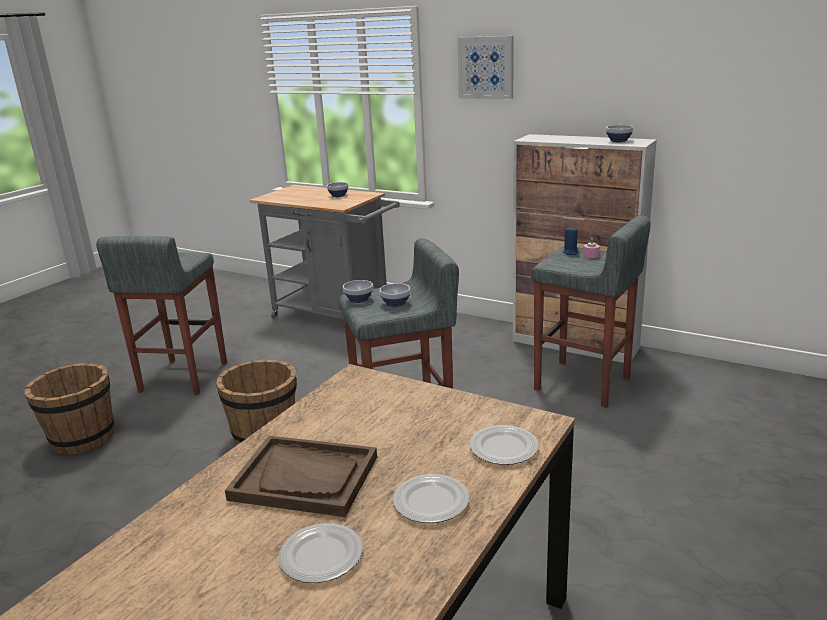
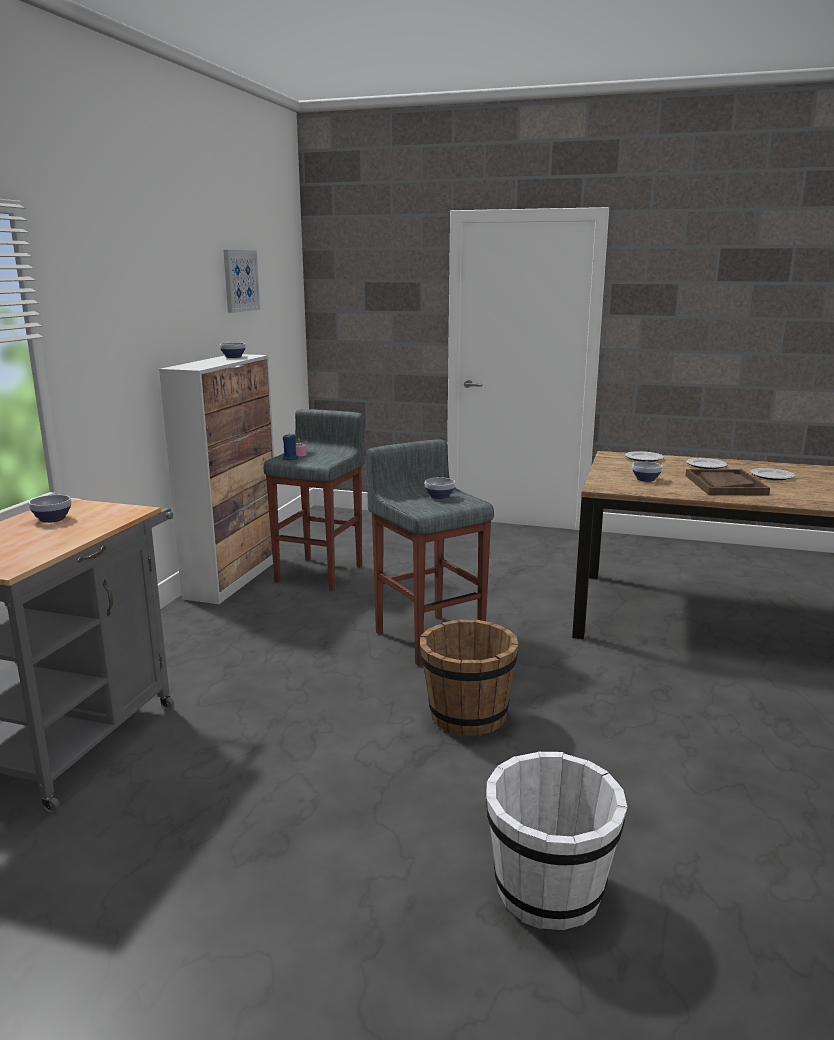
camera: 105 degrees left, 5 degrees down
(82, 438) = (549, 892): brown bucket -> white bucket
(182, 377) = (319, 850): grey stool -> none
(358, 299) = (434, 509): bowl -> bowl (645, 479)
(486, 67) = (107, 293): picture -> picture (240, 280)

